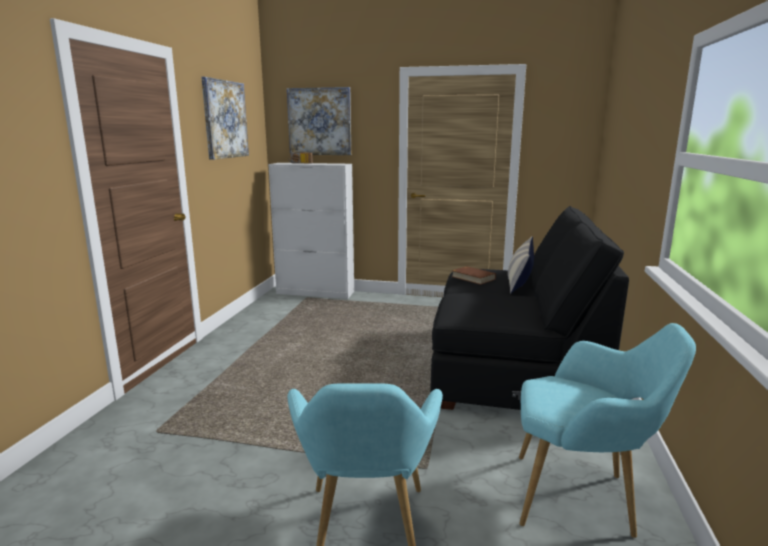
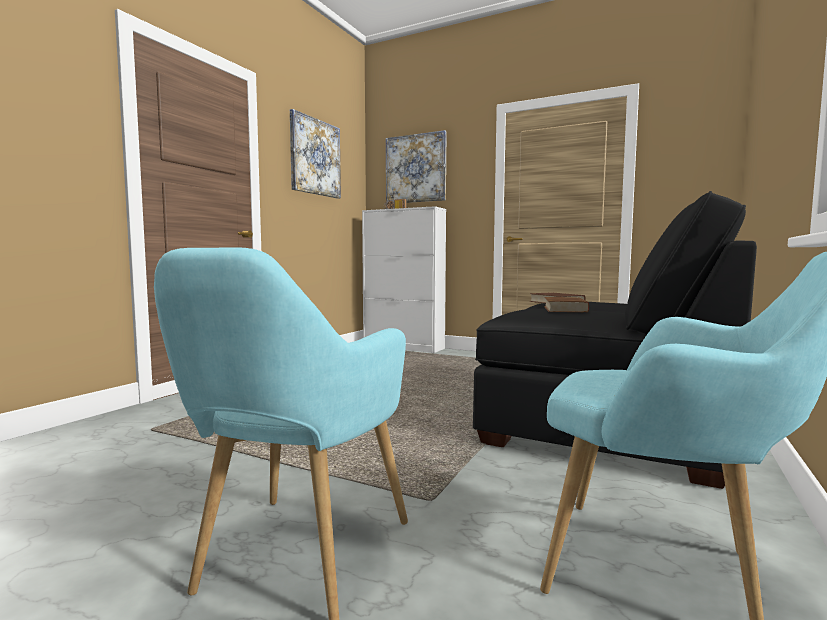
camera: 15 degrees right, 10 degrees down
(490, 298) = (565, 309): none -> brown book
(519, 281) = (616, 306): pillow -> none

